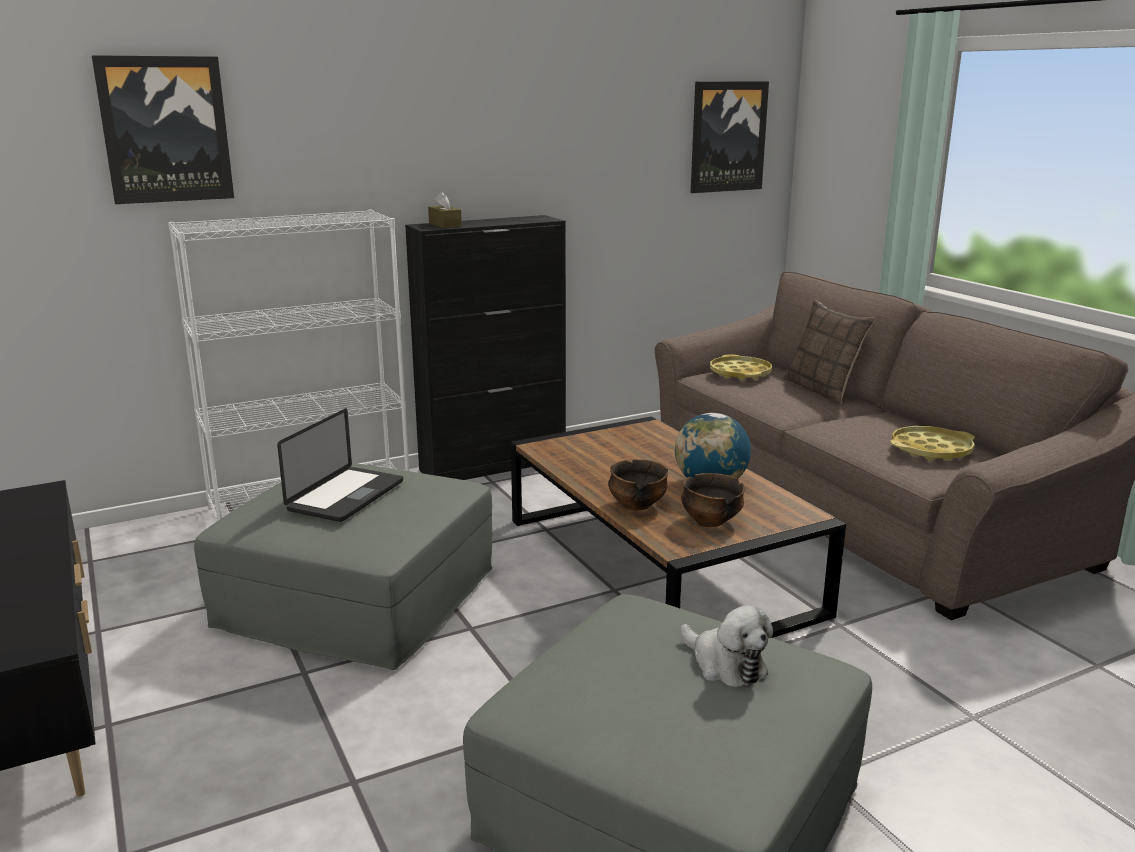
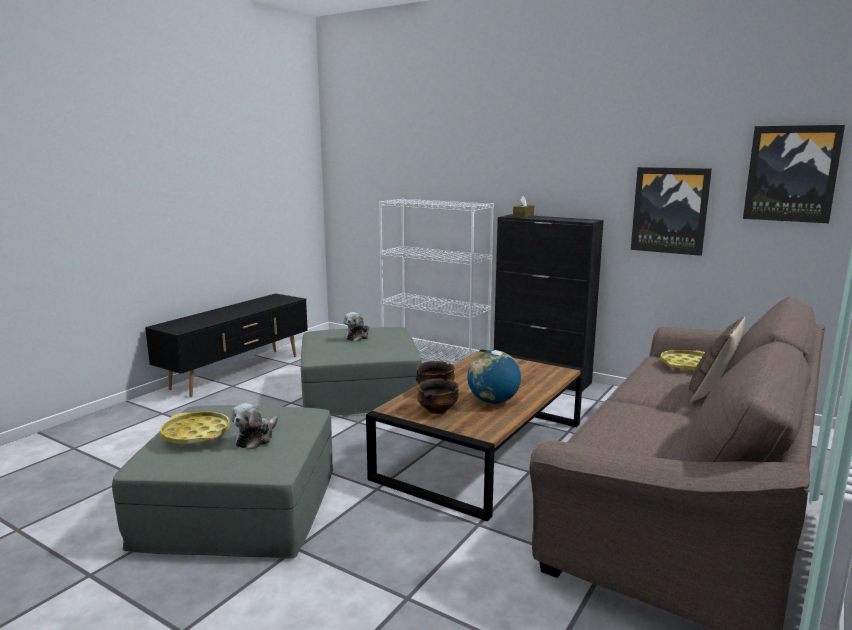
camera: 60 degrees right, 5 degrees down
(165, 130) = (407, 154): picture -> picture (670, 210)
(346, 496) = (357, 336): laptop -> plush toy
(931, 450) = (639, 445): yellow tray -> yellow tray (196, 434)

